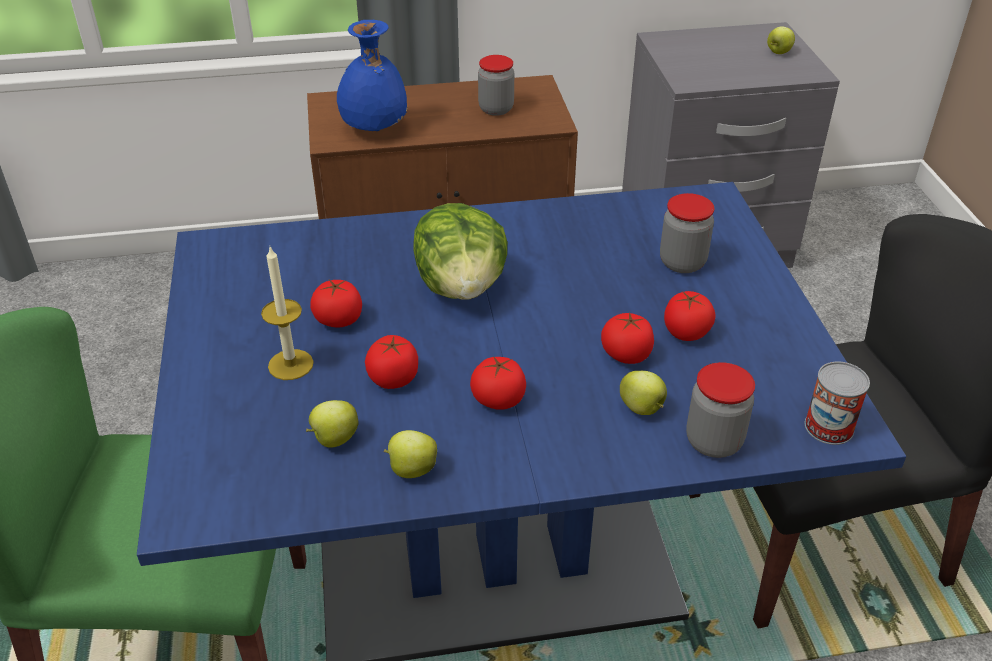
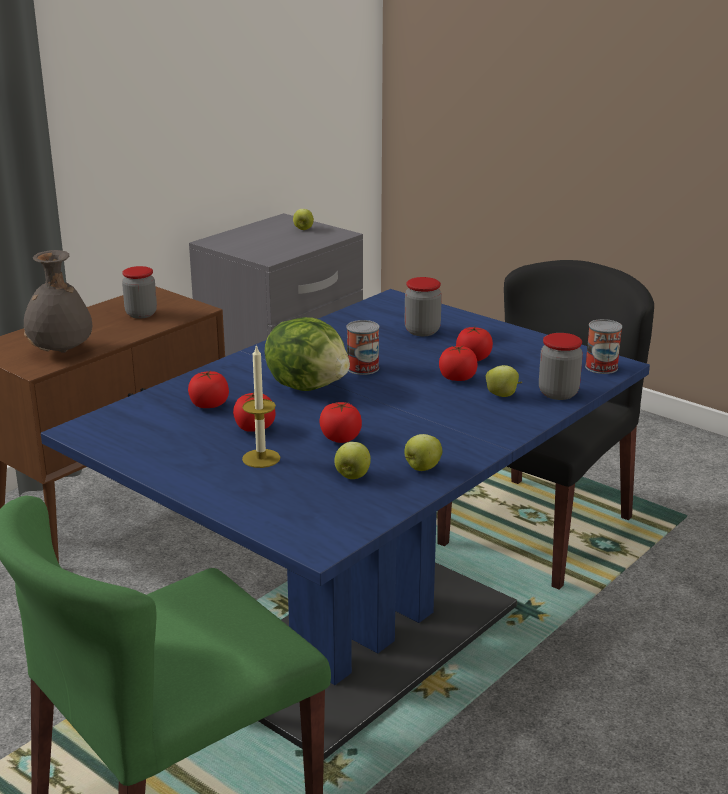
camera: 40 degrees left, 15 degrees down
(374, 130) = (61, 352): blue vase -> grey vase
(498, 399) = (419, 422): tomato -> tomato (209, 405)
(547, 288) = (362, 368): none -> can

